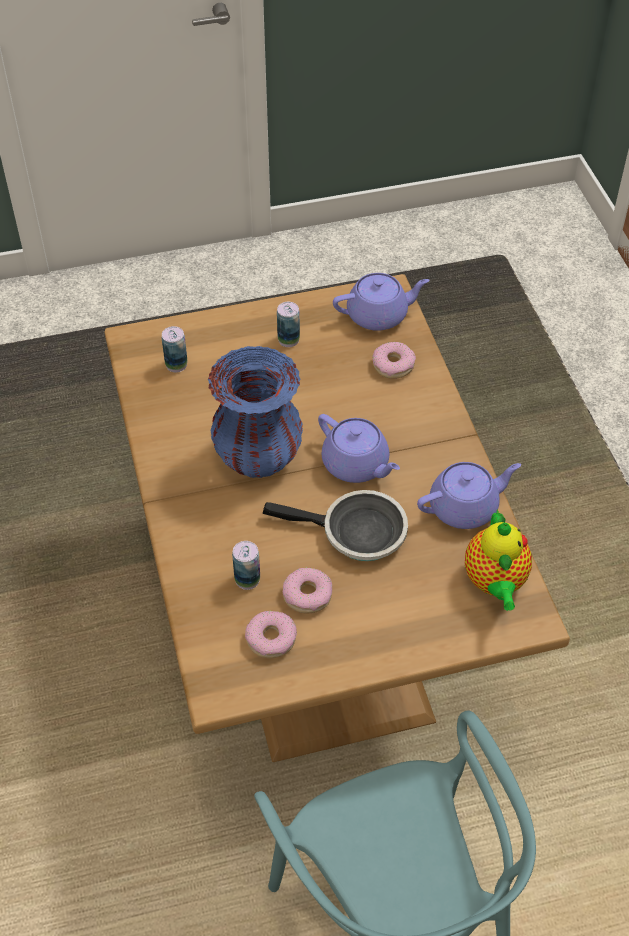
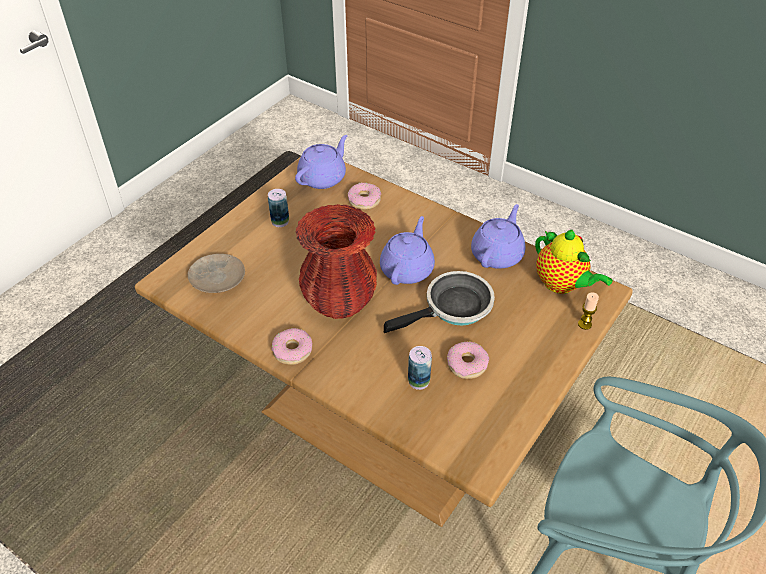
camera: 40 degrees left, 5 degrees down
(176, 364) = (217, 278): can -> beige plate
(258, 456) = (339, 301): blue vase -> red vase
(271, 638) = (475, 407): donut -> donut (292, 350)
(356, 464) = (407, 269): purple teapot -> purple teapot turned 75 degrees counterclockwise
(469, 637) = (584, 324): none -> candle

